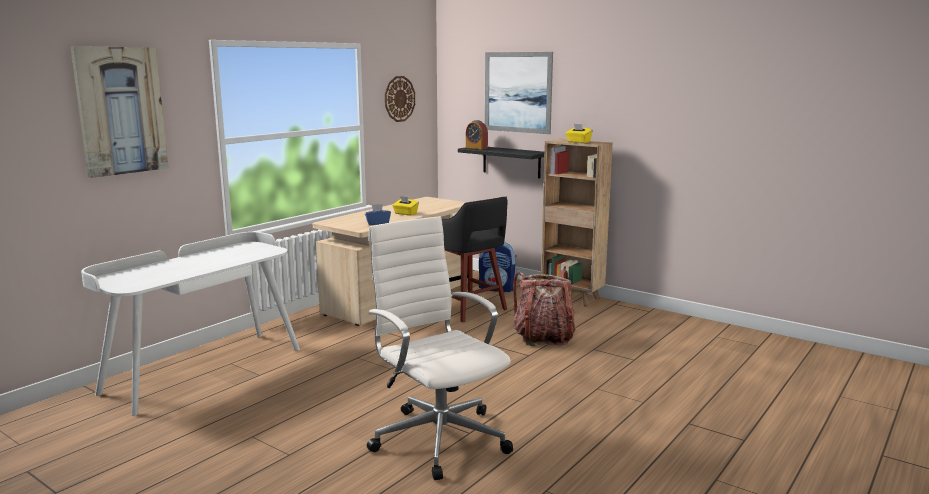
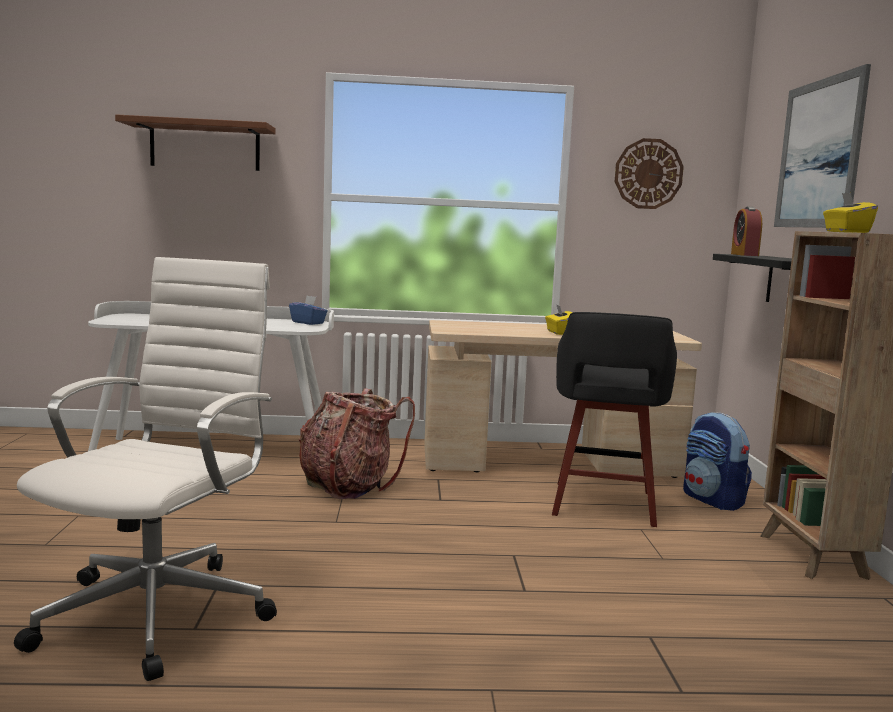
camera: 50 degrees right, 5 degrees down
(121, 111) = (205, 146): picture -> brown shelf
(377, 223) = (487, 331): blue tissue box -> blue tissue box (308, 323)
(543, 337) = (611, 581): backpack -> backpack (349, 486)

